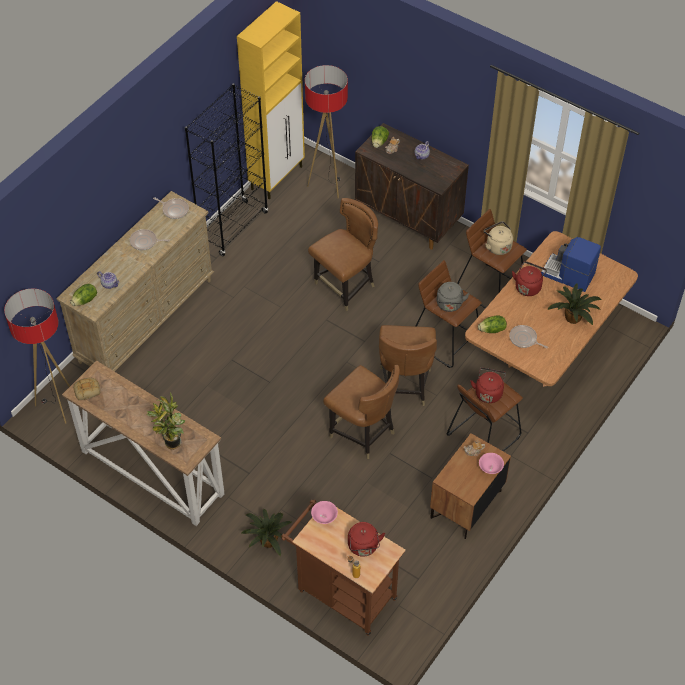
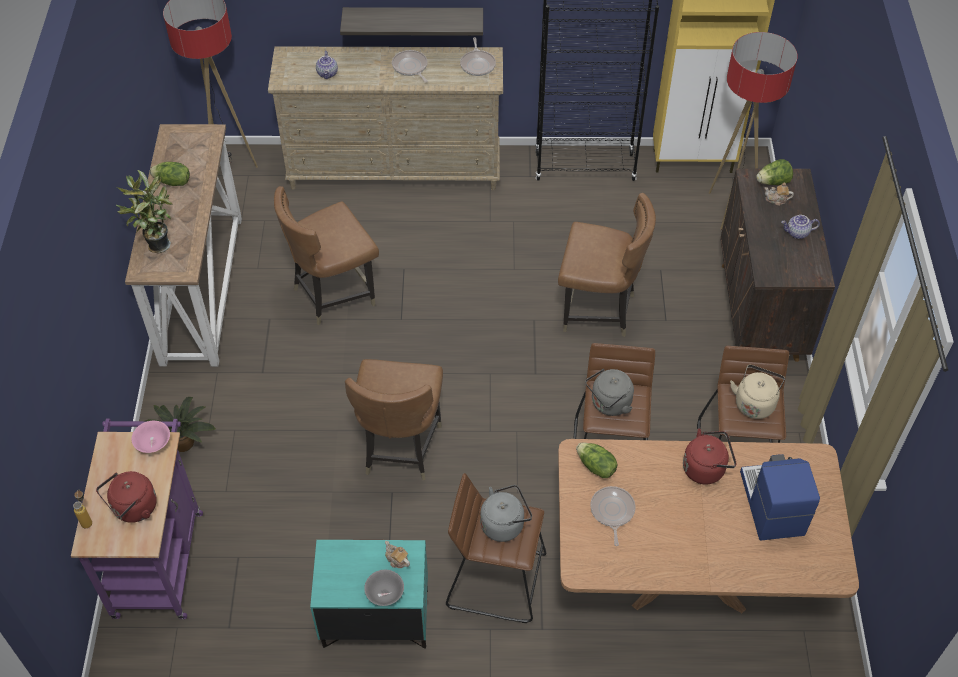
camera: 55 degrees right, 0 degrees up
(85, 300) = (289, 68): lettuce -> lettuce (173, 182)
(87, 389) = (180, 139): bread -> none
(121, 215) = (413, 21): none -> shelf
(342, 592) = (159, 556): brown cart -> purple cart
(404, 386) = (503, 450): brown chair -> brown chair (333, 294)
(466, 505) = (375, 620): brown nightstand -> turquoise nightstand
(488, 392) = (504, 524): red kettle -> grey kettle
(490, 468) = (384, 593): pink bowl -> grey bowl
(573, 317) = (703, 550): potted plant -> none

